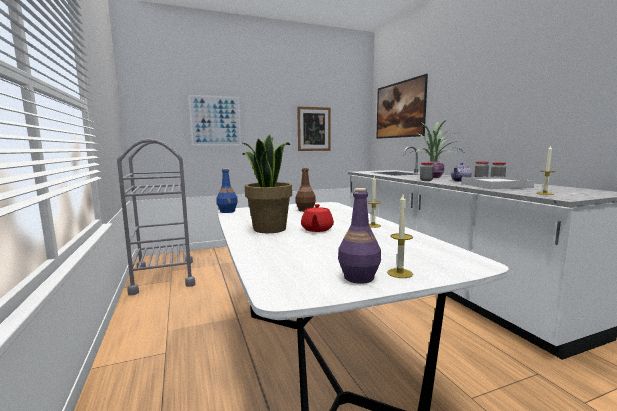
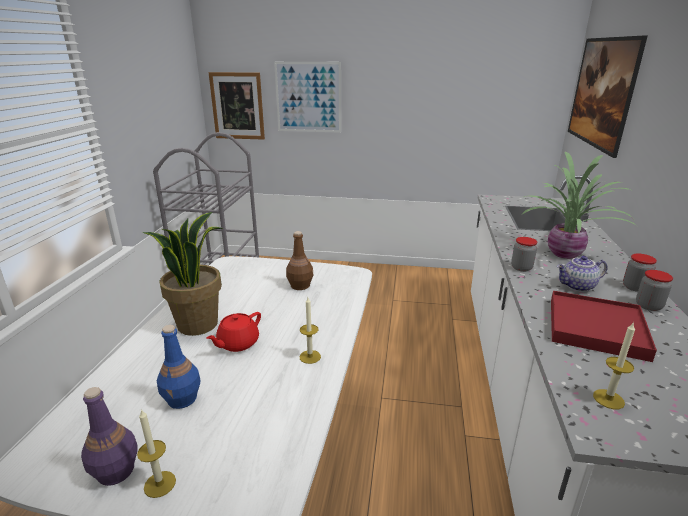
camera: 30 degrees right, 15 degrees up
(228, 211) = (221, 264): blue bottle -> blue bottle (182, 399)
(314, 129) = (455, 110): picture -> picture (237, 106)
(495, 185) = (595, 328): white tray -> red tray

